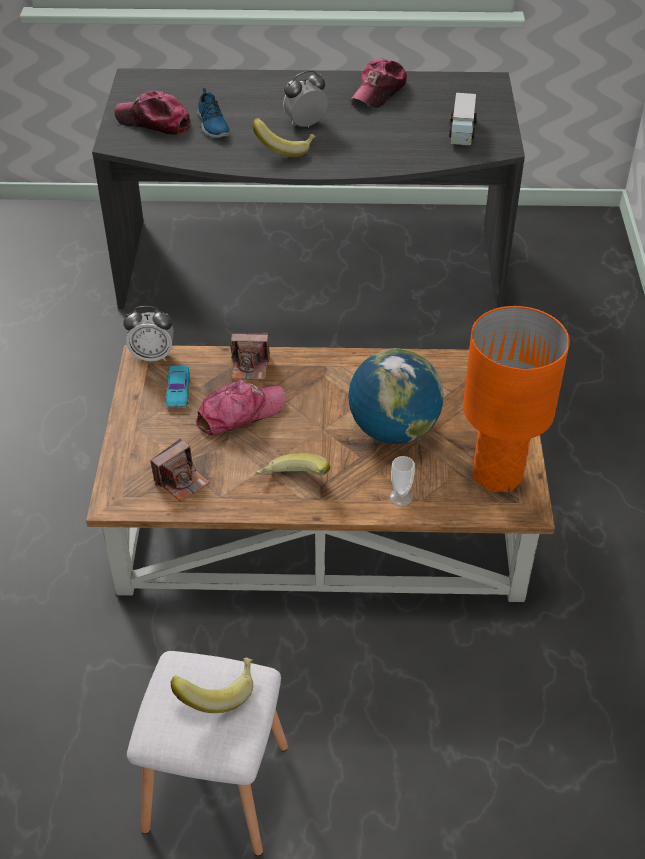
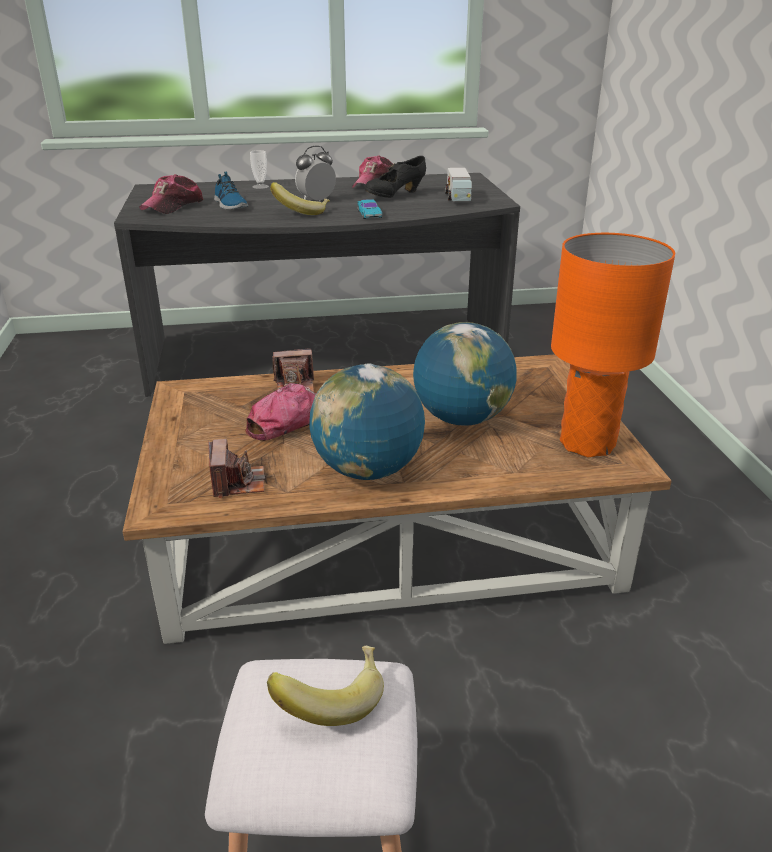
camera: 10 degrees left, 15 degrees down
(152, 356) = (188, 386): alarm clock -> none
(154, 122) = (173, 206): cap -> cap turned 75 degrees counterclockwise
(178, 390) = (221, 409): turquoise toy car -> turquoise toy car (369, 214)
(181, 481) = (237, 483): camera -> camera turned 45 degrees counterclockwise
(293, 482) = (368, 471): banana -> globe
(393, 121) = (395, 196): none -> black shoe
(400, 497) = (493, 471): cup -> cup (260, 187)

